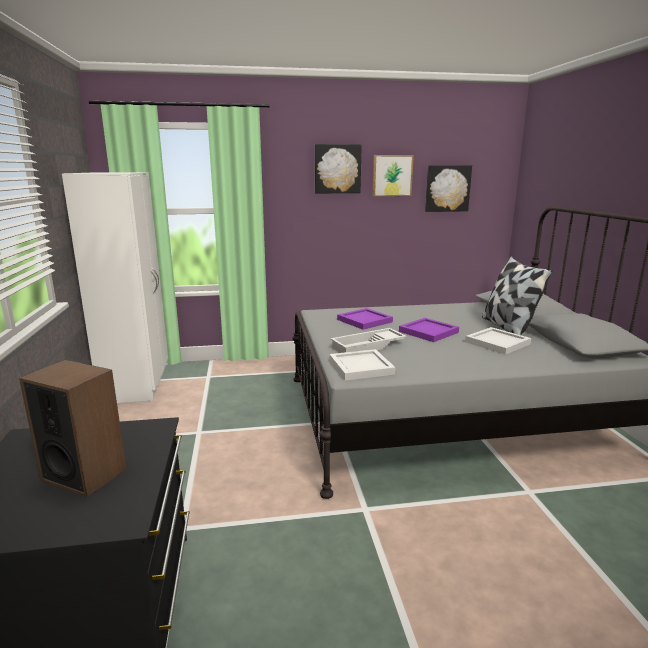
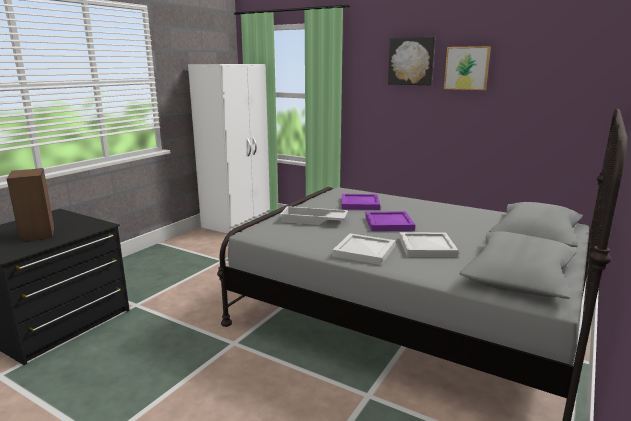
camera: 40 degrees right, 0 degrees up
(362, 367) = (273, 231): white tray -> white tray (365, 251)
(447, 188) = (532, 83): picture -> none
(508, 327) = (478, 239): pillow -> none

